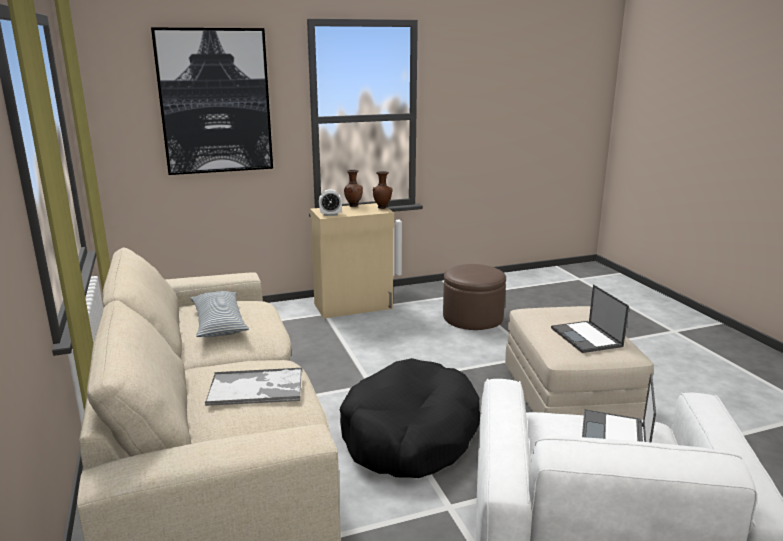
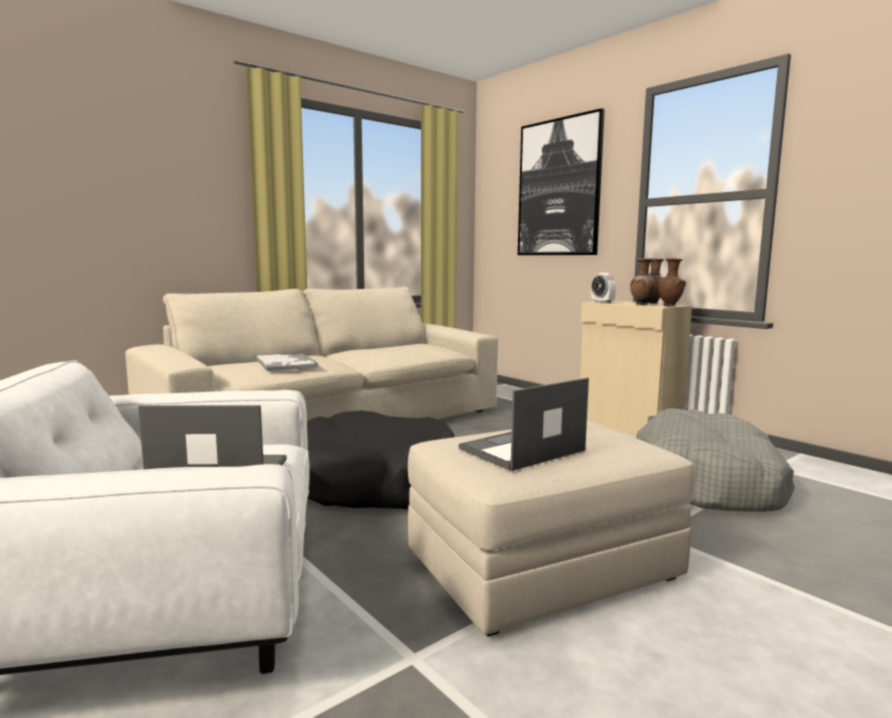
camera: 70 degrees right, 10 degrees down
(219, 323) = (394, 348): pillow -> none
(363, 211) = (641, 304): none -> brown vase
(473, 317) = (710, 482): brown ottoman -> grey dog bed

